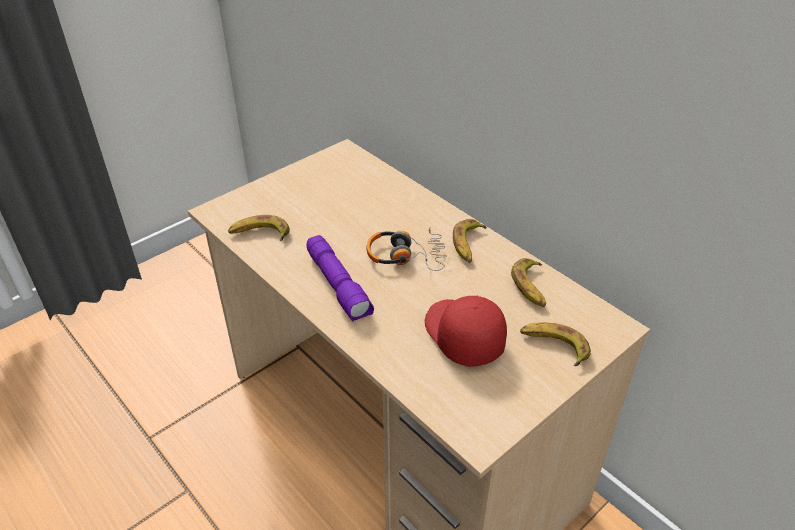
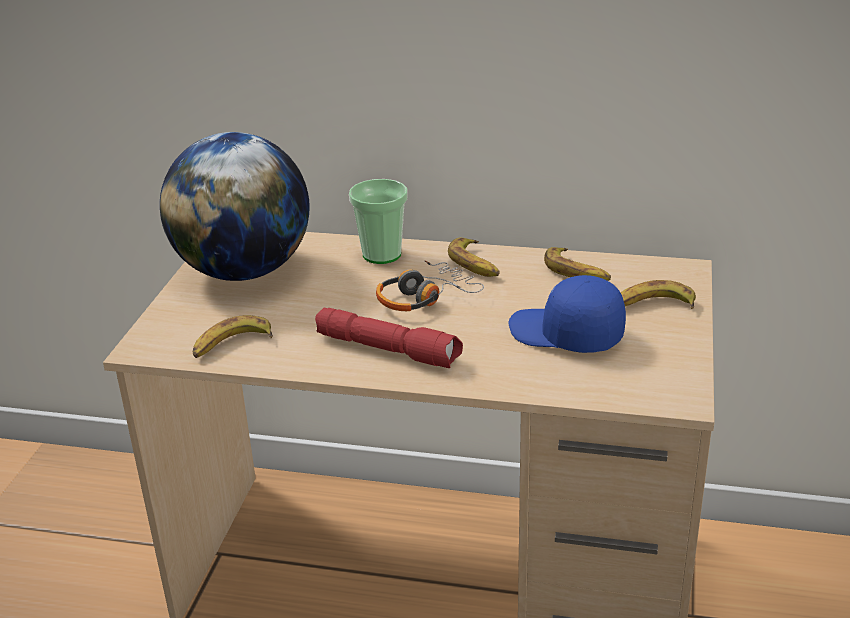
camera: 35 degrees left, 10 degrees down
(325, 182) = (244, 271): none -> globe
(339, 285) = (389, 349): purple flashlight -> red flashlight
(417, 208) = (382, 254): none -> cup
(462, 336) = (565, 334): red cap -> blue cap

